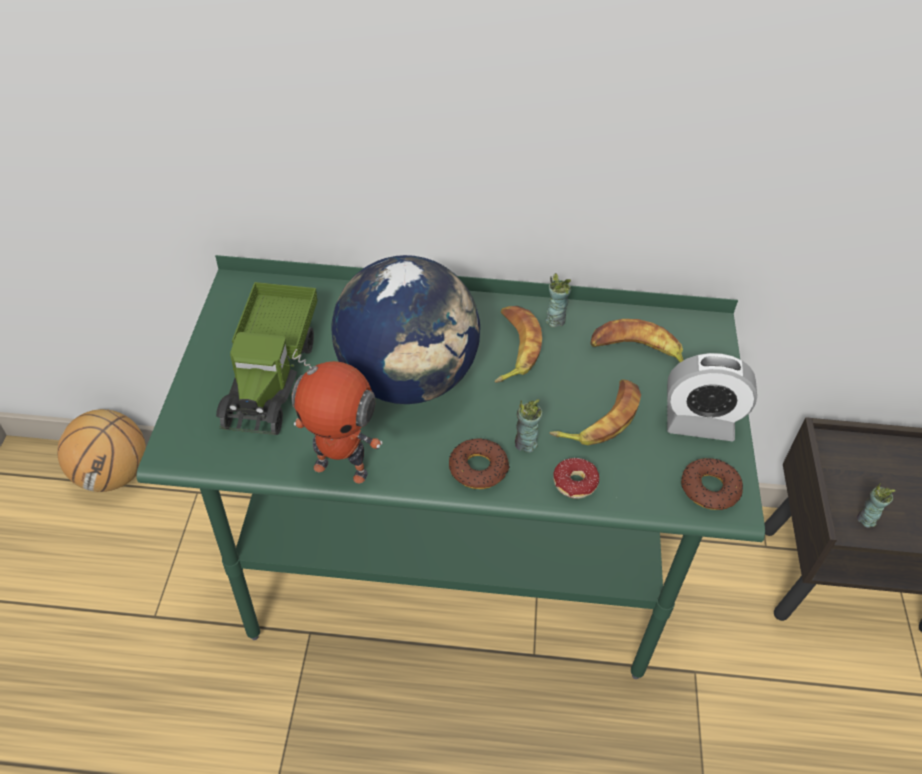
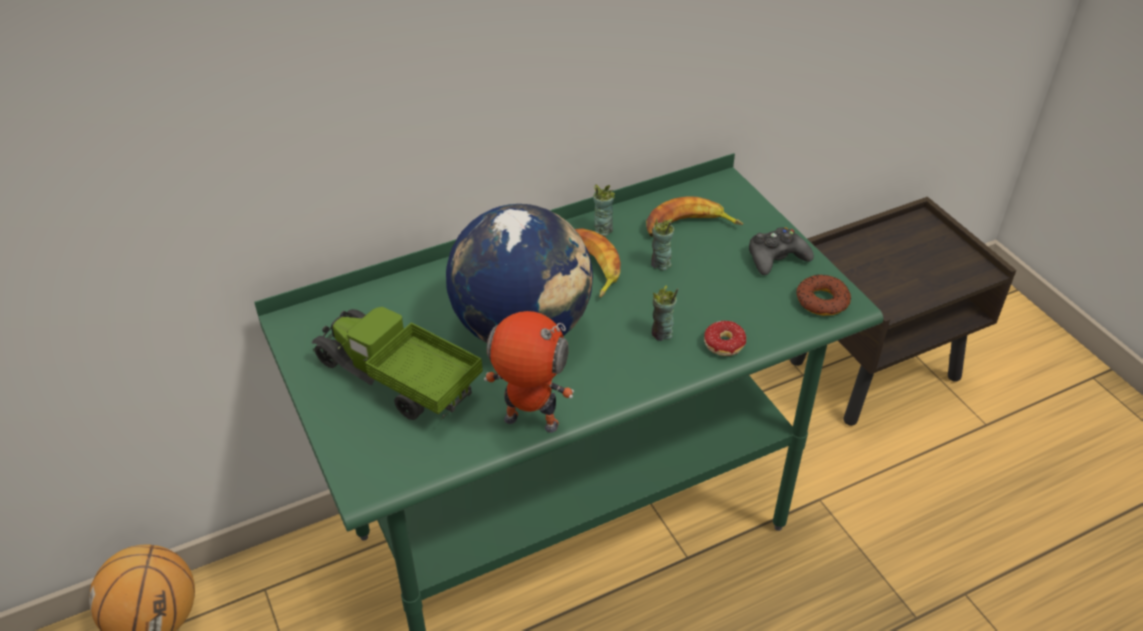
camera: 30 degrees left, 5 degrees down
(272, 374) = (397, 380): toy truck -> toy truck turned 150 degrees clockwise
(342, 467) = (530, 424): toy robot -> toy robot turned 150 degrees counterclockwise
(478, 468) = (641, 369): donut -> none
(600, 418) = (702, 288): banana -> none
(699, 423) = (776, 258): alarm clock -> black game controller
(866, 519) = (896, 295): cup -> cup (660, 264)

